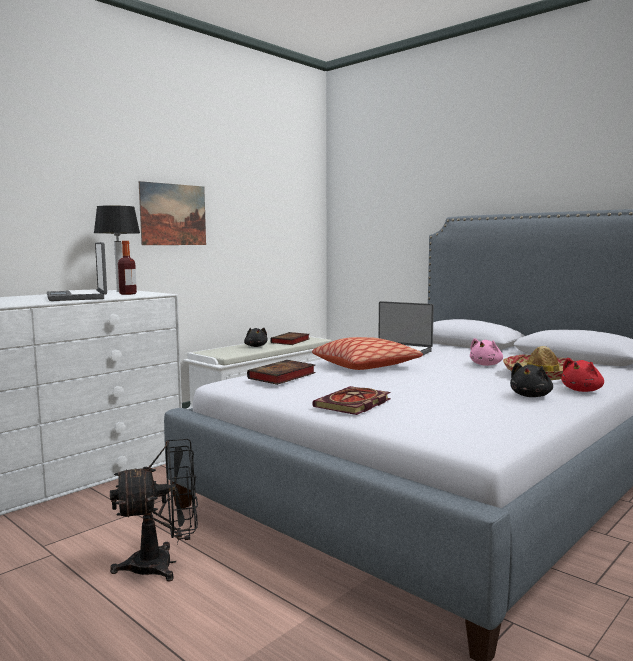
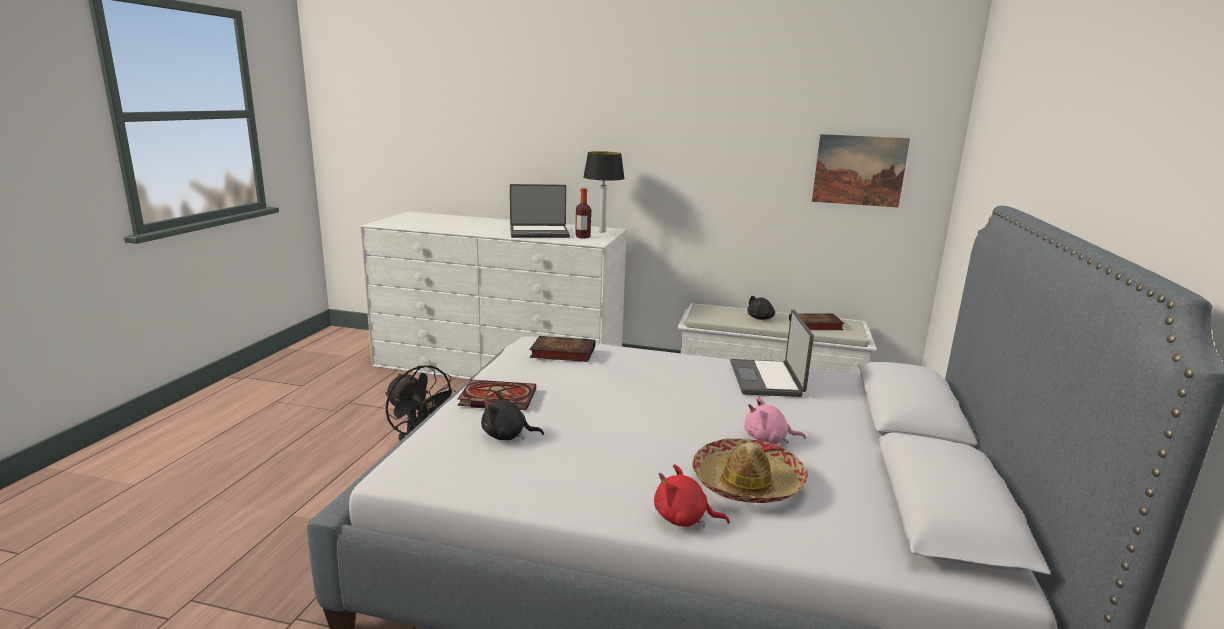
camera: 60 degrees right, 10 degrees up
(78, 297) = (539, 233): laptop -> laptop turned 135 degrees counterclockwise
(173, 214) = (694, 158): picture -> picture (859, 170)
(365, 366) = (661, 377): pillow -> none
(531, 396) = (614, 483): black plush toy -> black plush toy (507, 436)

